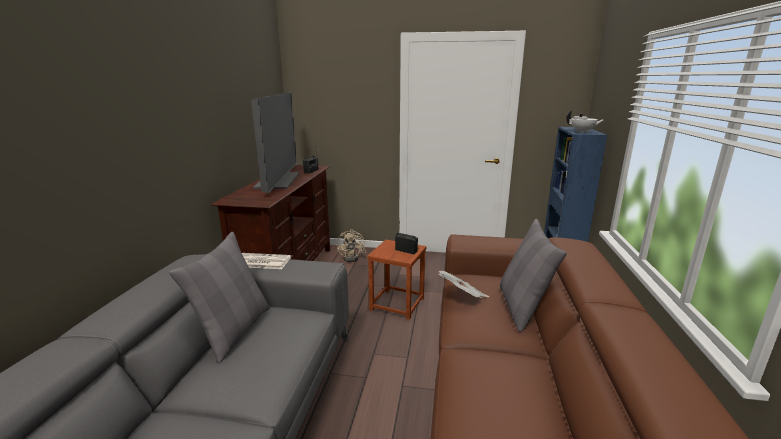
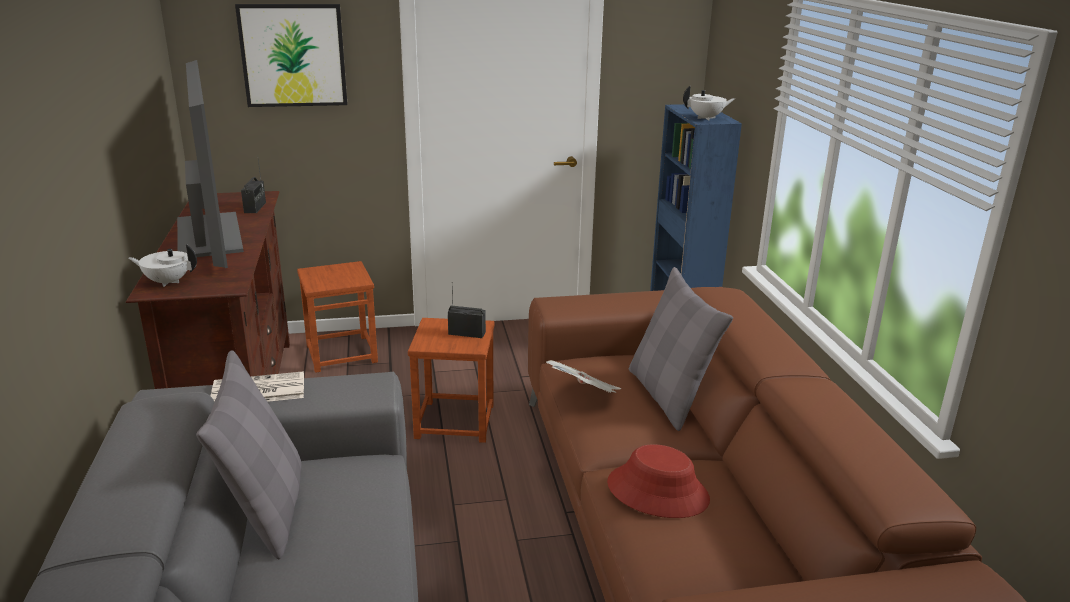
camera: 20 degrees left, 5 degrees up
(237, 198) = (167, 282): none -> white teapot
(343, 93) = (293, 55): none -> picture
(353, 258) = (341, 353): beige fan -> brown stool
(486, 373) = (658, 491): none -> red hat

